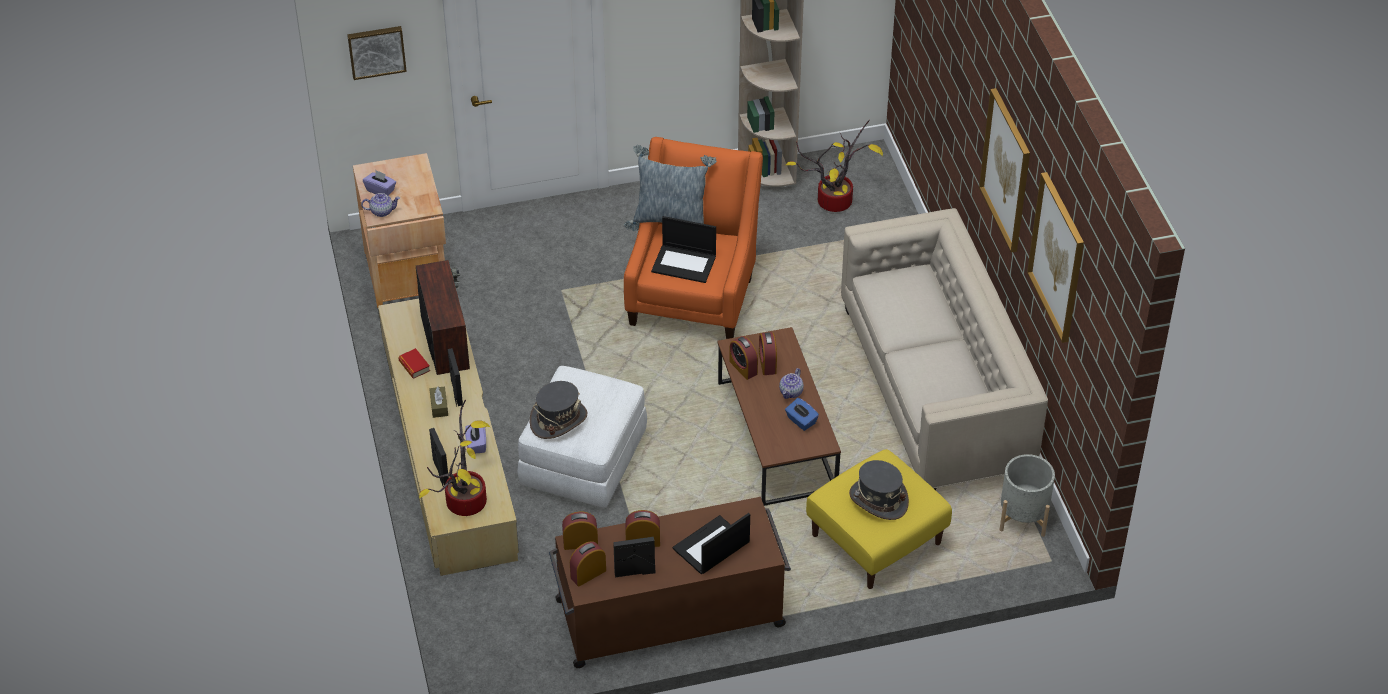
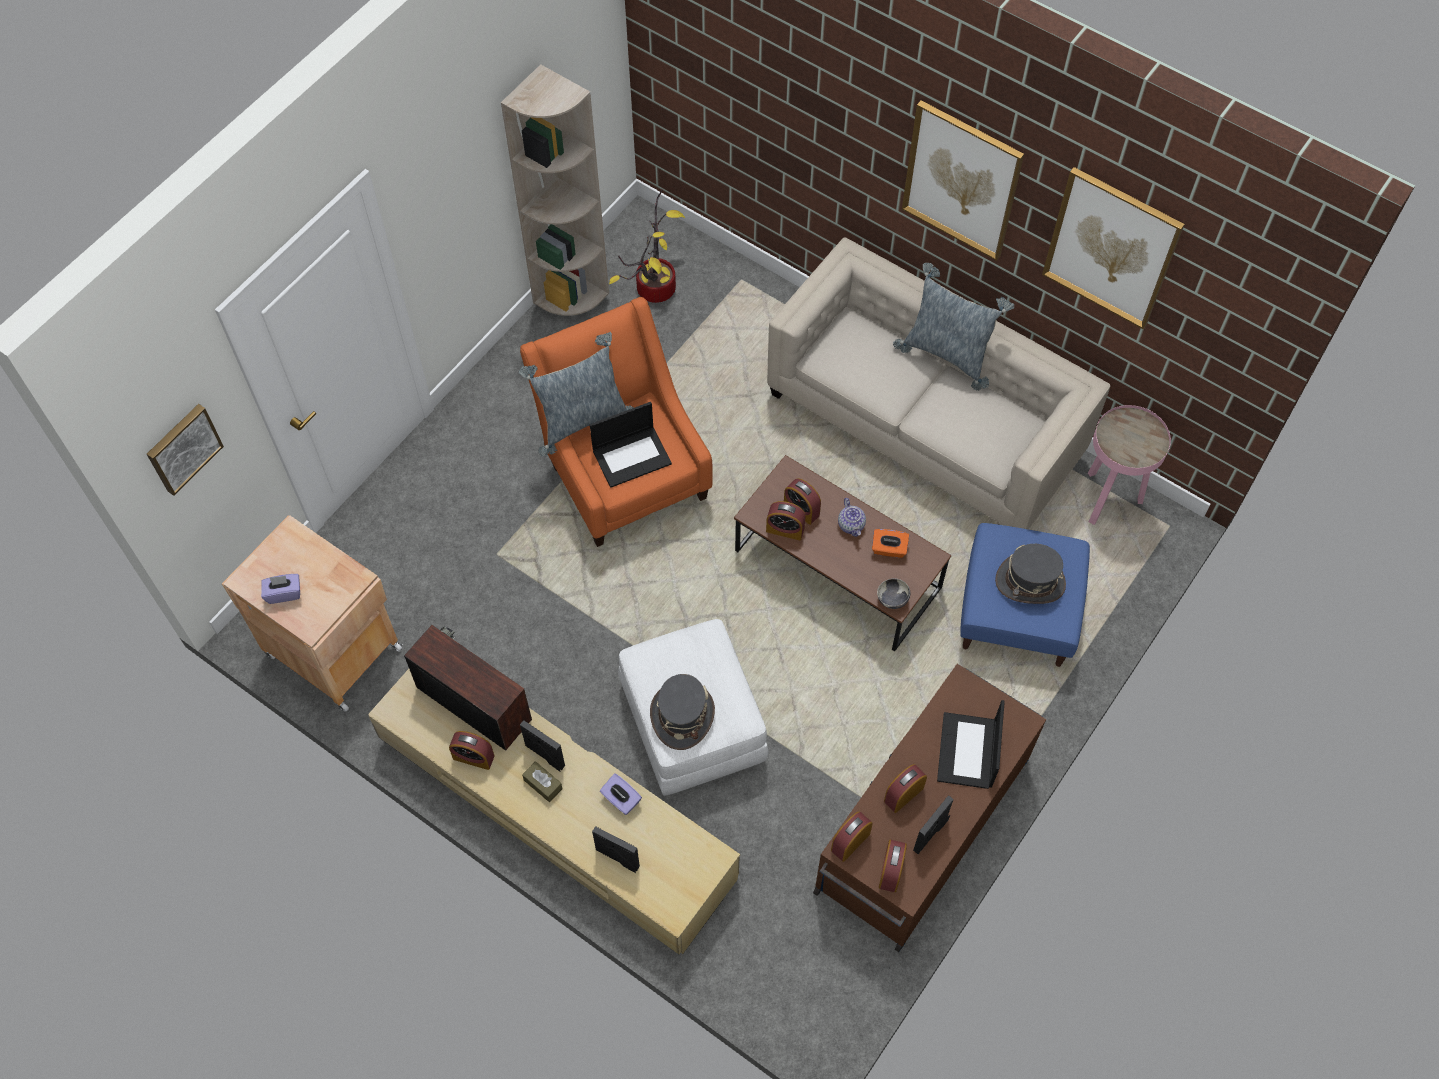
camera: 40 degrees left, 15 degrees up
(382, 211) = (310, 617): teapot -> none
(414, 366) = (473, 757): book -> alarm clock
(464, 499) = (670, 870): potted plant -> none
(770, 450) = (892, 600): none -> bowl
(801, 421) = (889, 549): blue tissue box -> orange tissue box
(876, 540) = (1018, 612): yellow ottoman -> blue ottoman
(965, 332) = (947, 357): none -> pillow
(1023, 517) = (1108, 499): grey planter -> pink side table

